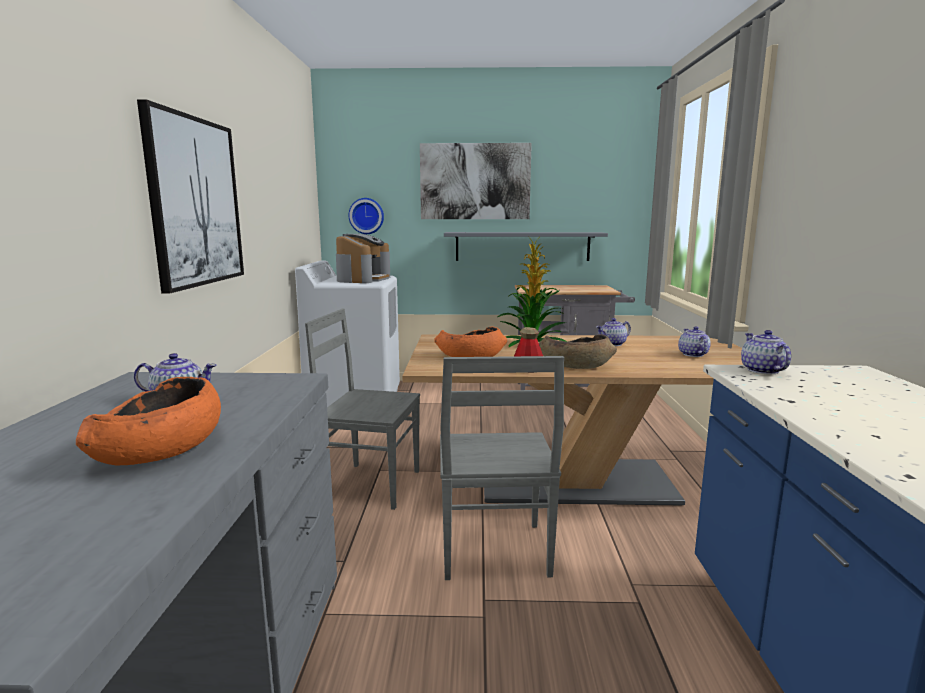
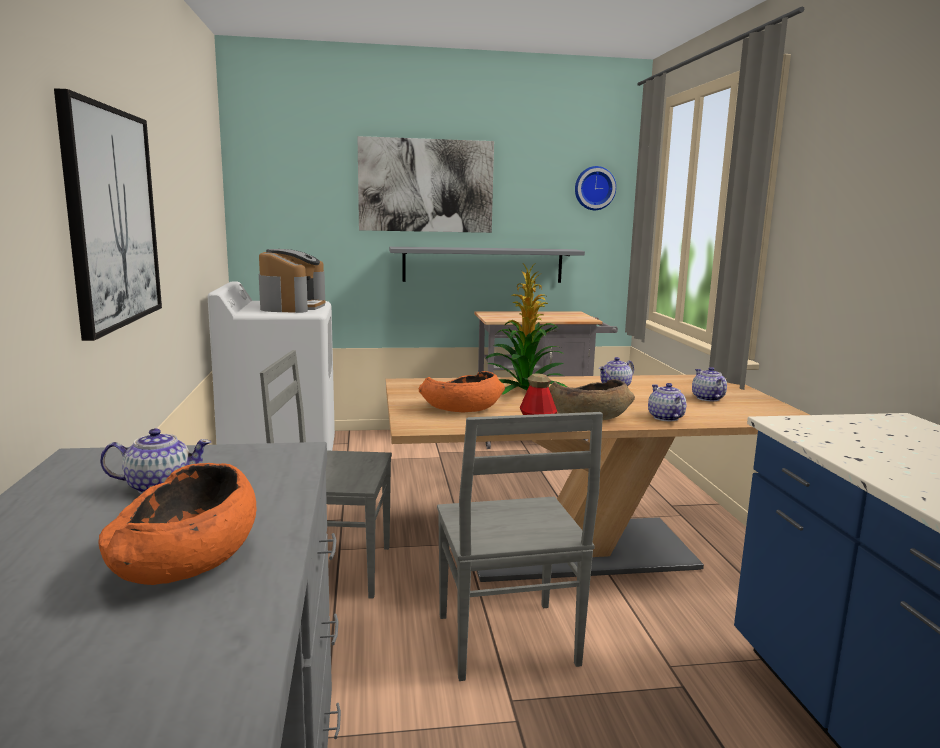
camera: 10 degrees left, 0 degrees up
(366, 216) = (289, 225): wall clock -> wall clock (594, 188)
(762, 370) = (811, 422): teapot -> teapot (665, 418)

